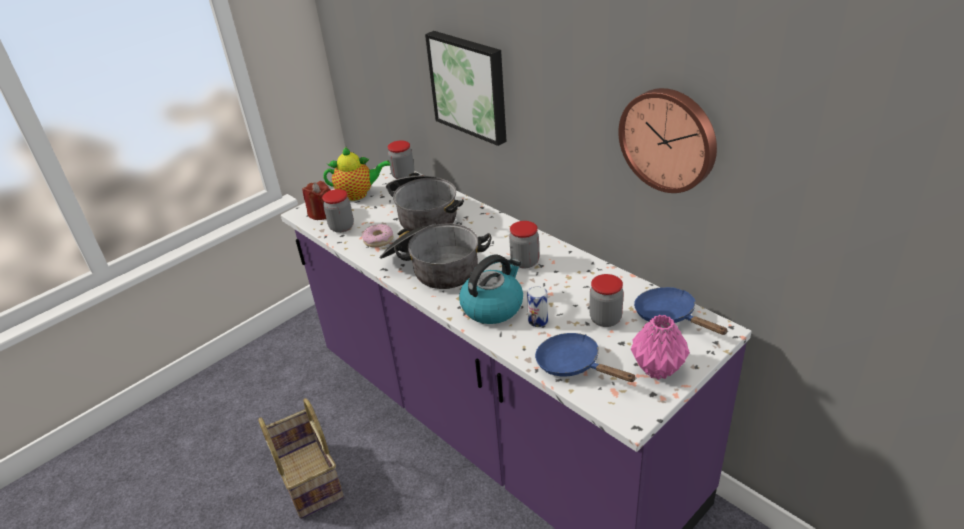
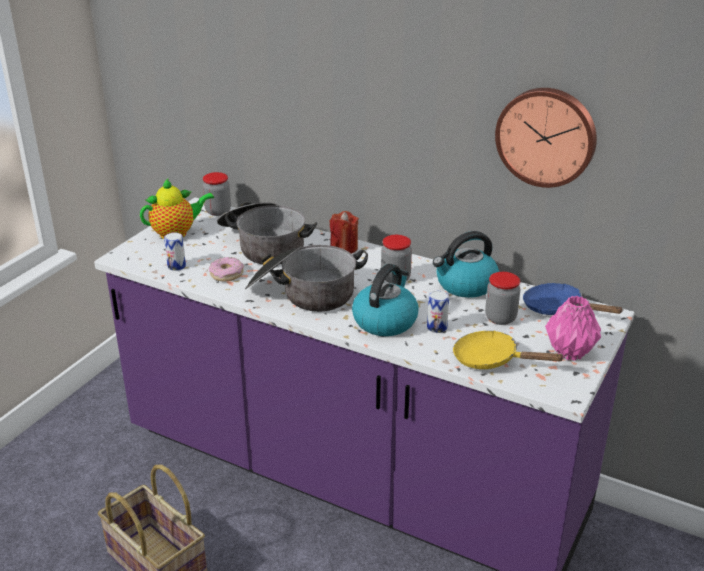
camera: 20 degrees left, 5 degrees down
(321, 213) = (144, 255): red candle -> red candle (344, 248)
(342, 227) = (176, 266): jar -> can
(470, 86) = (310, 104): picture -> none
(573, 365) = (491, 360): blue frying pan -> yellow frying pan
(588, 278) = (465, 285): none -> kettle

